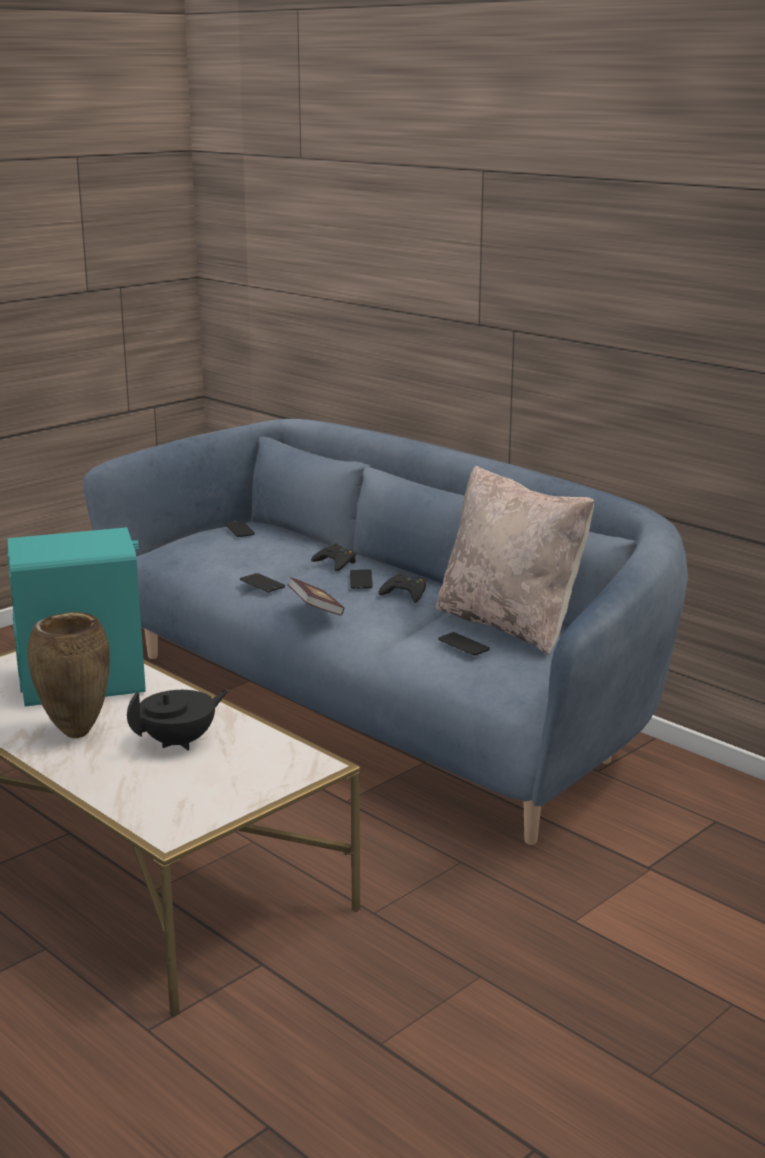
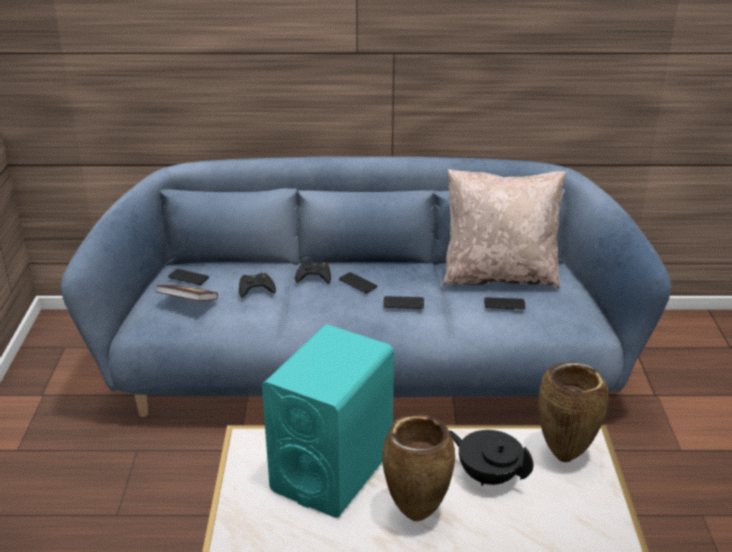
camera: 45 degrees left, 10 degrees up
(180, 742) = (488, 476): black teapot -> black teapot turned 60 degrees counterclockwise
(262, 583) = (292, 317): phone -> phone (403, 303)
(270, 764) = (565, 456): none -> brown vase
(315, 610) = (373, 322): book -> book (188, 302)
(404, 594) = (404, 281): black game controller -> black game controller (256, 289)

